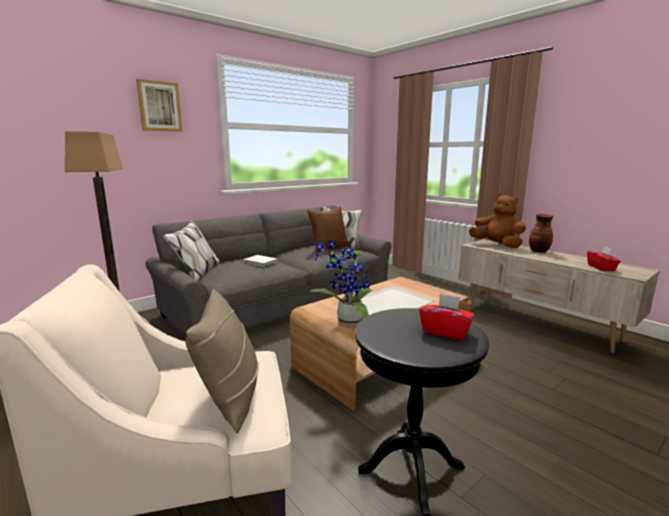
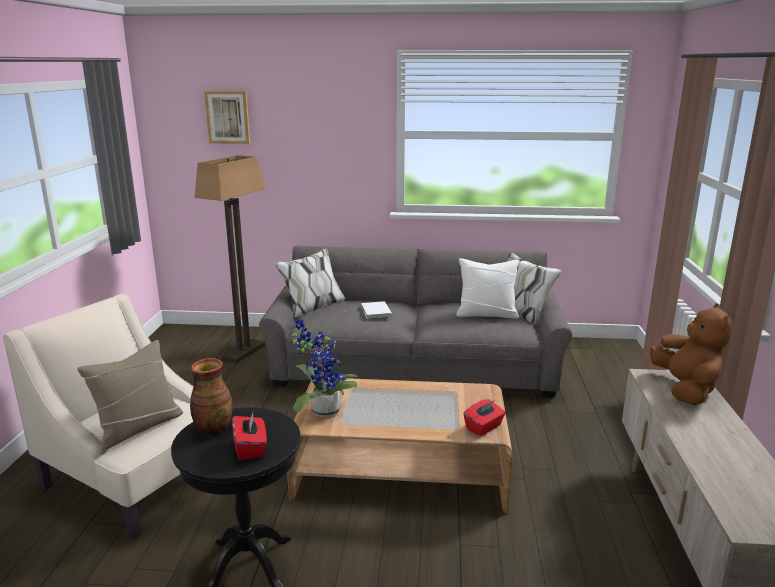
camera: 45 degrees right, 5 degrees up
(159, 106) = (326, 117): picture -> picture (228, 117)
(329, 248) = (486, 314): brown pillow -> white pillow
(538, 251) = (724, 424): vase -> vase (213, 428)
(601, 268) = (733, 492): red tissue box -> red tissue box (484, 427)

